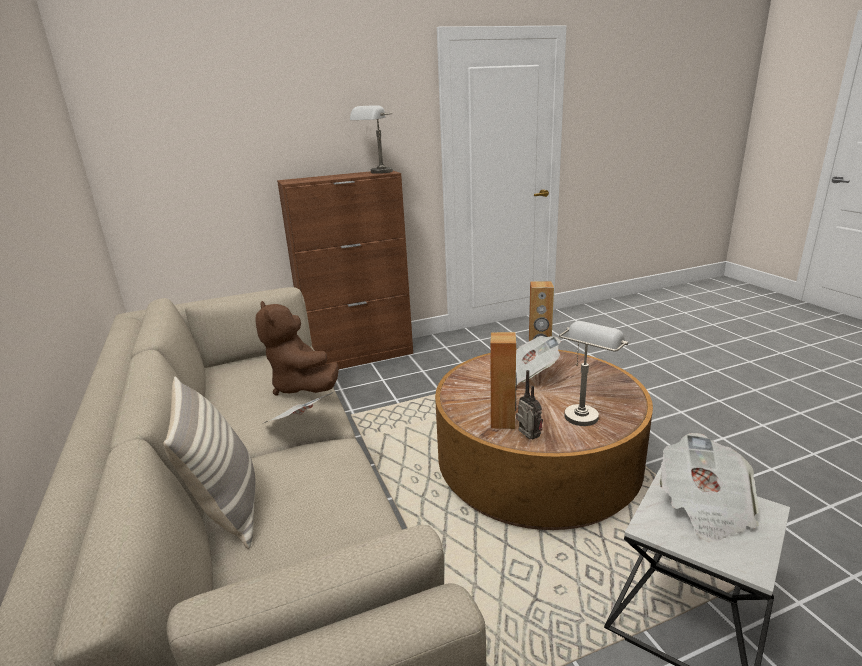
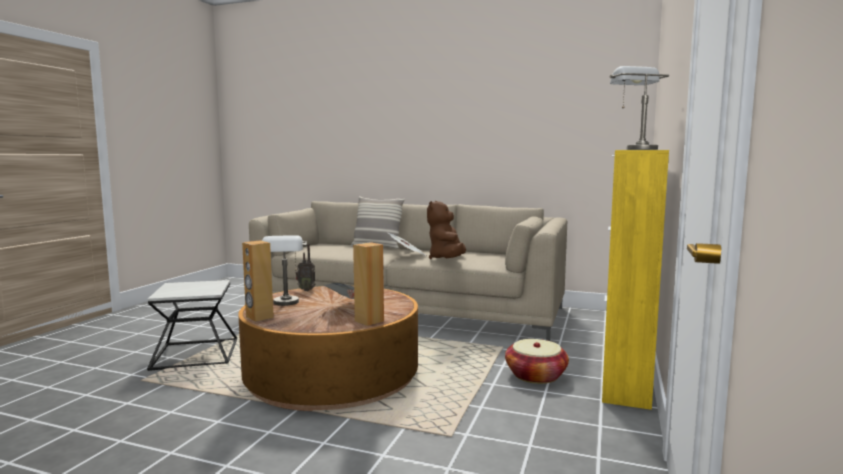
camera: 130 degrees right, 15 degrees down
(302, 386) = (447, 259): brown plush toy -> brown plush toy turned 90 degrees counterclockwise
(360, 357) = (624, 378): brown cabinet -> yellow cabinet
(399, 381) = (535, 376): none -> basket
(503, 421) = (330, 291): brown speaker -> brown speaker (259, 317)
(704, 507) = (194, 289): newspaper -> none

